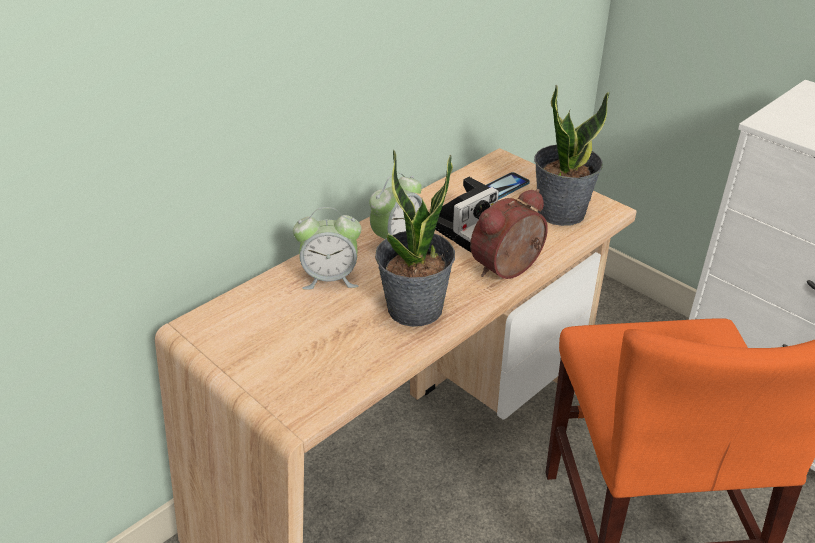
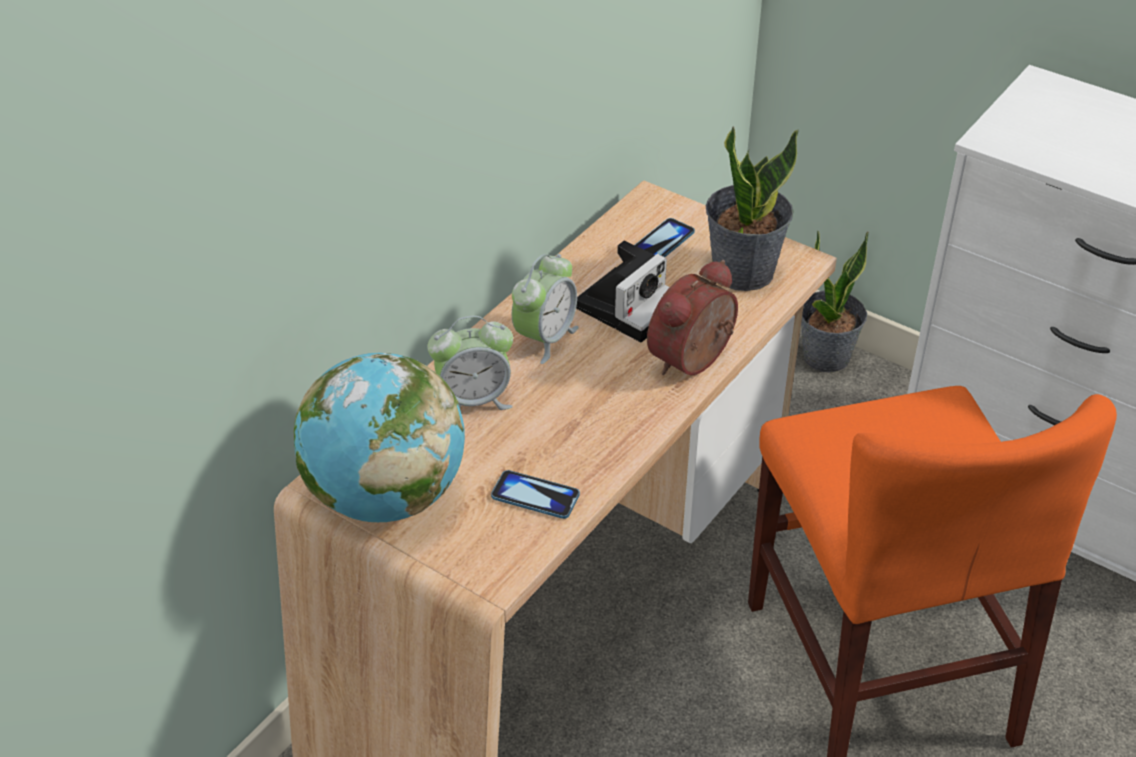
camera: 10 degrees left, 5 degrees up
(239, 339) = (386, 496): none -> globe
(356, 354) = (535, 496): none -> phone
(415, 309) = (591, 429): potted plant -> potted plant (826, 357)

